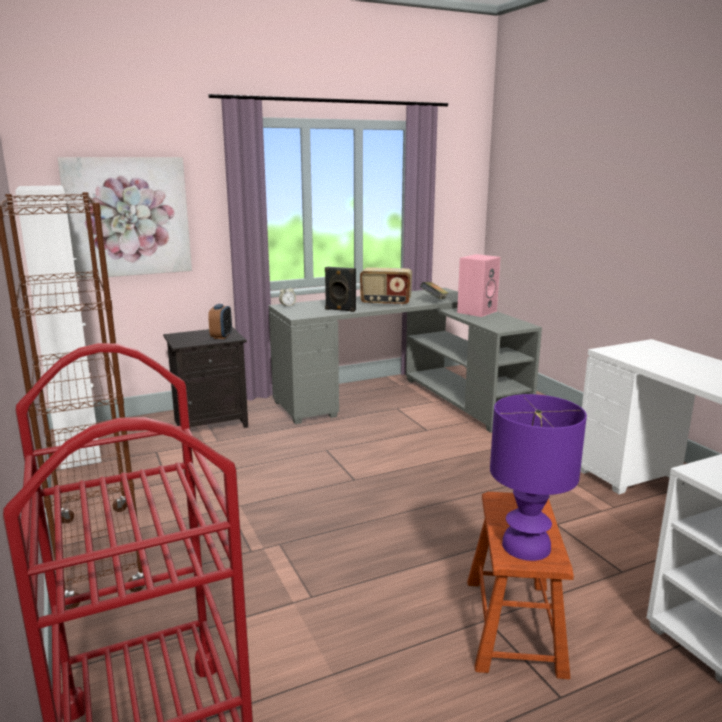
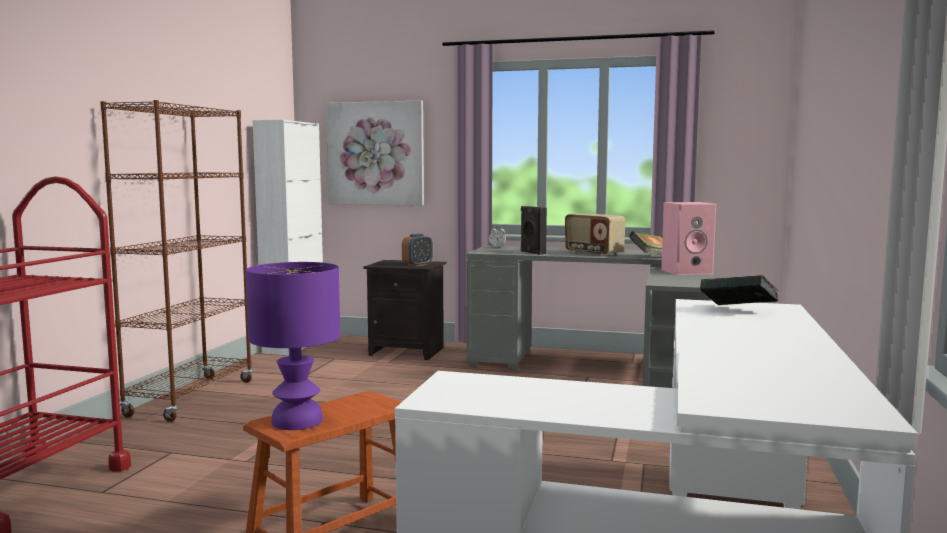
camera: 40 degrees right, 10 degrees down
(649, 354) = (738, 310): none -> book

